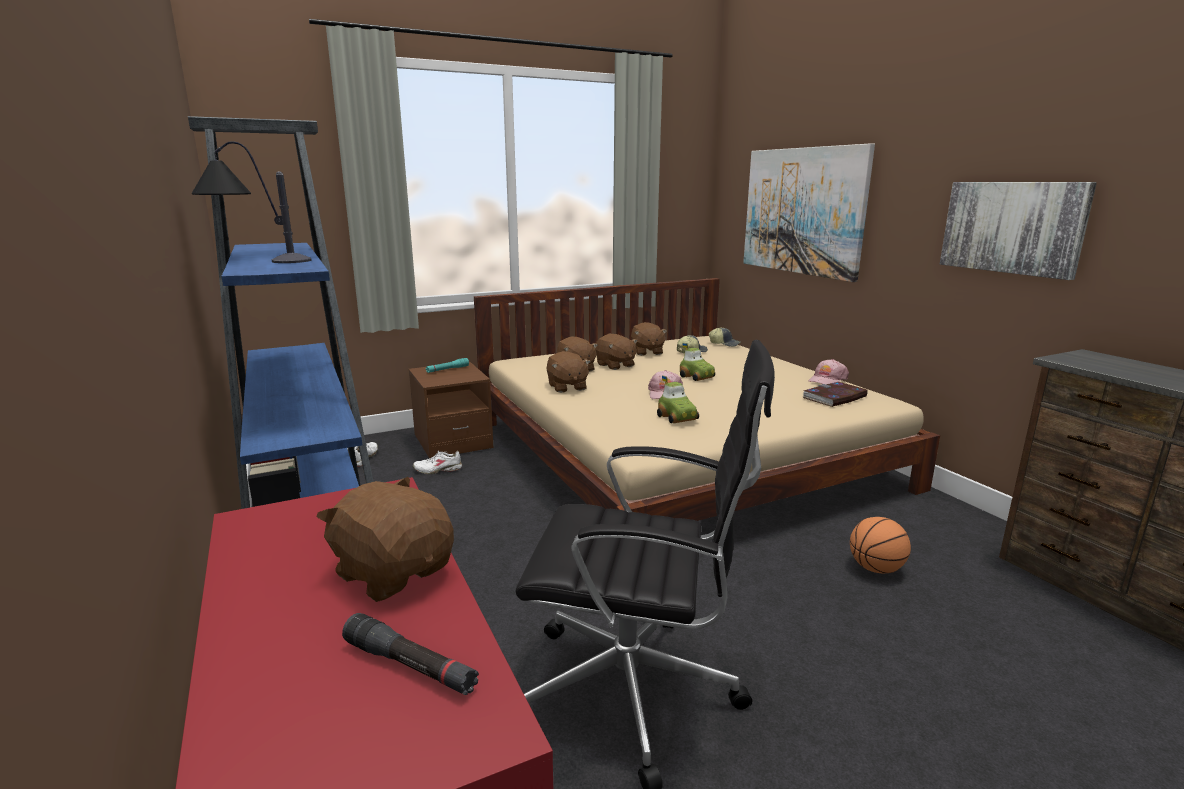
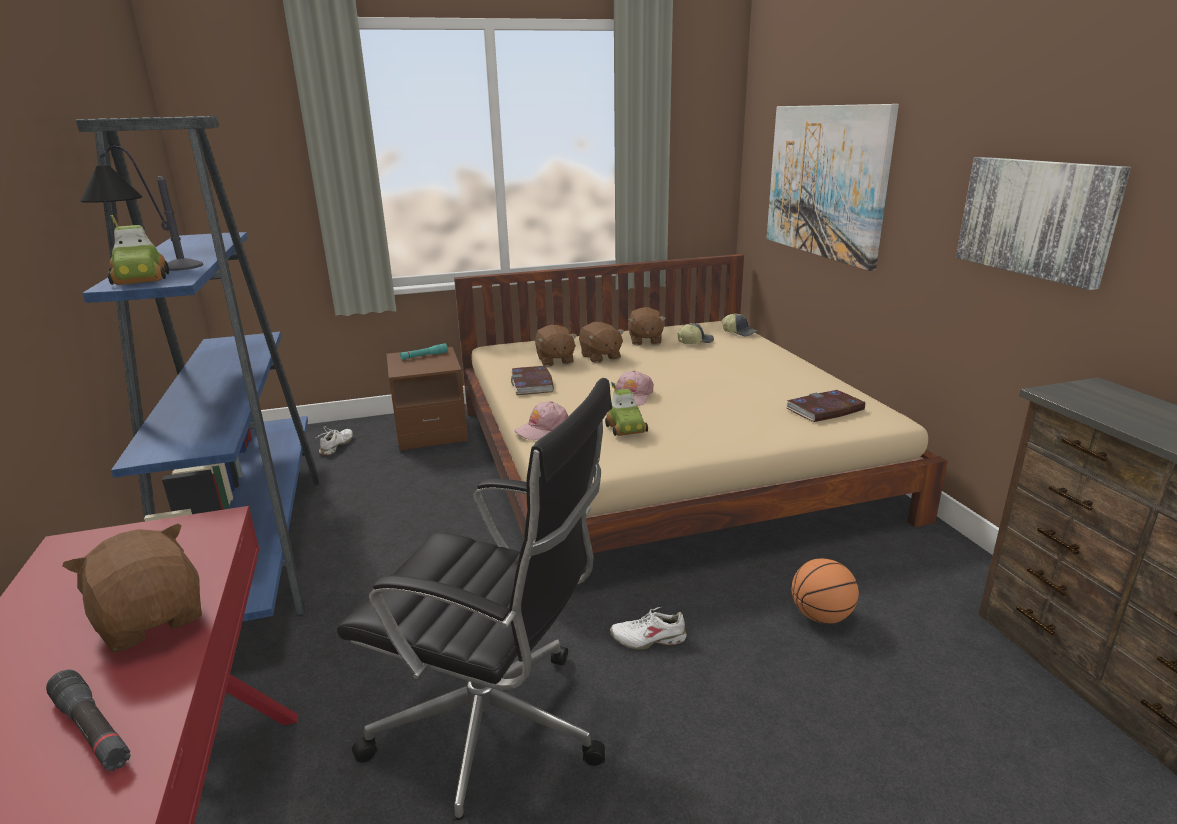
camera: 10 degrees right, 5 degrees up
(438, 470) = (403, 463): white shoe -> white shoe (648, 638)
(567, 387) = (532, 383): brown plush toy -> book
(697, 377) = (681, 376): toy car -> toy car (142, 279)
(827, 380) = (831, 385): pink cap -> pink cap (543, 429)

